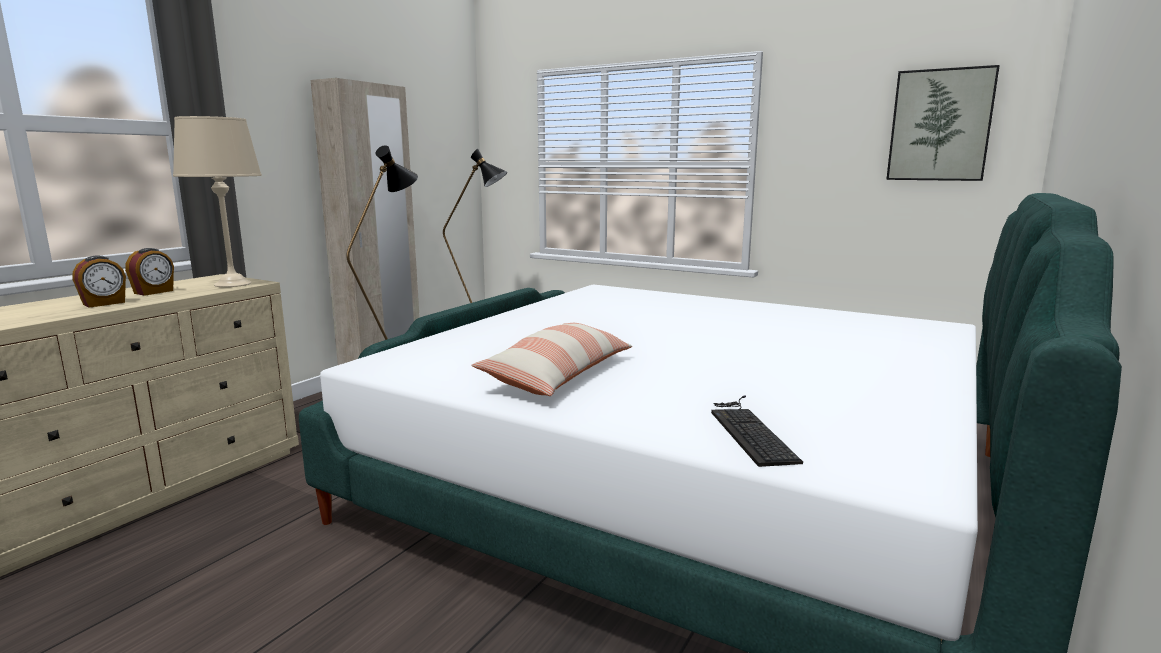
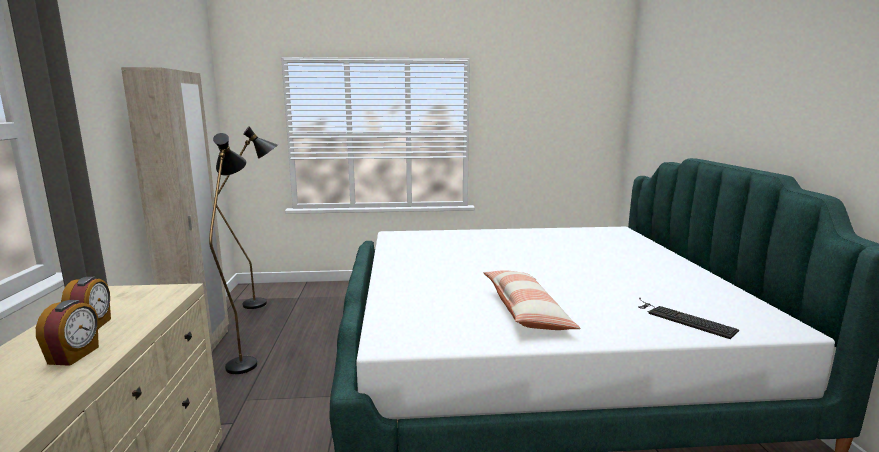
camera: 35 degrees left, 0 degrees up
(232, 284) = (157, 296): beige table lamp -> none
(940, 125) = (576, 111): picture -> none

